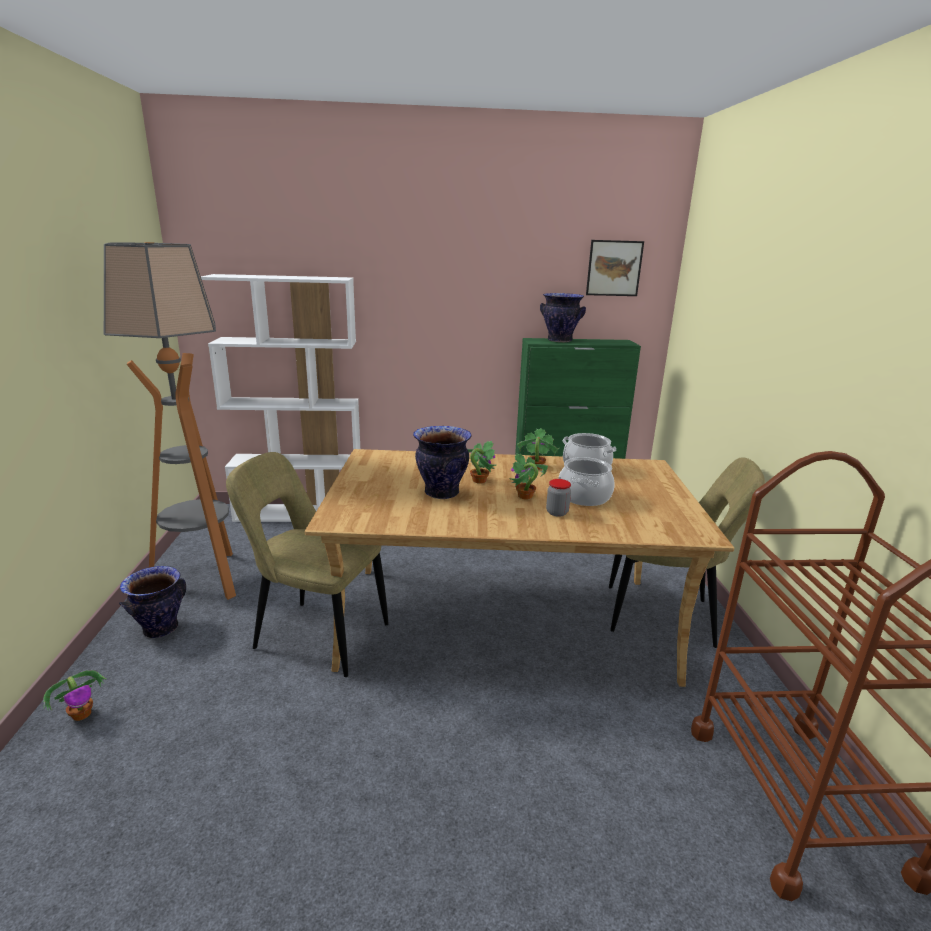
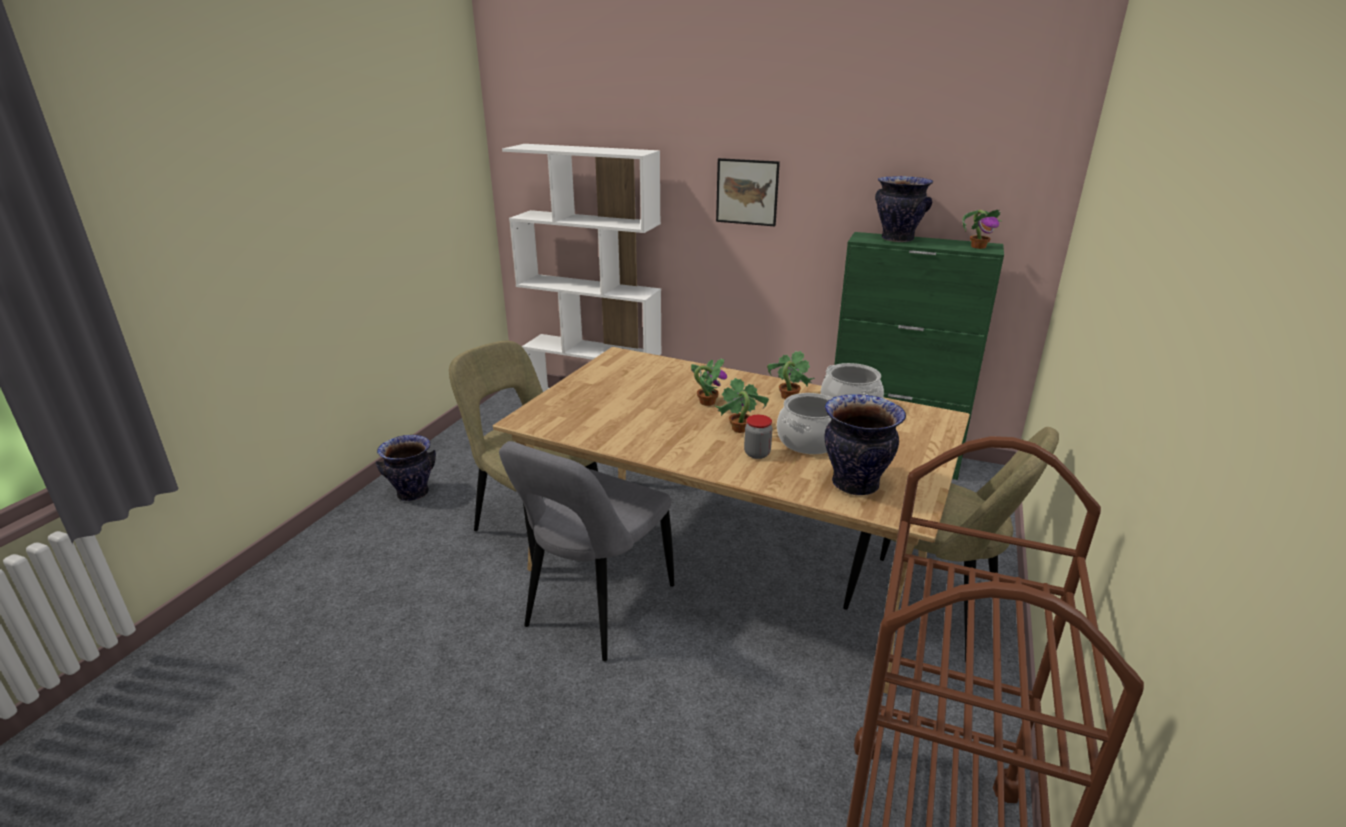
camera: 25 degrees right, 5 degrees up
(82, 714) = (321, 550): potted plant -> potted plant (978, 247)
(204, 579) = (471, 456): floor lamp -> none
(420, 689) = (596, 609): none -> grey chair
(442, 493) = (654, 409): vase -> vase (856, 484)
(614, 268) = (988, 145): picture -> picture (747, 192)

